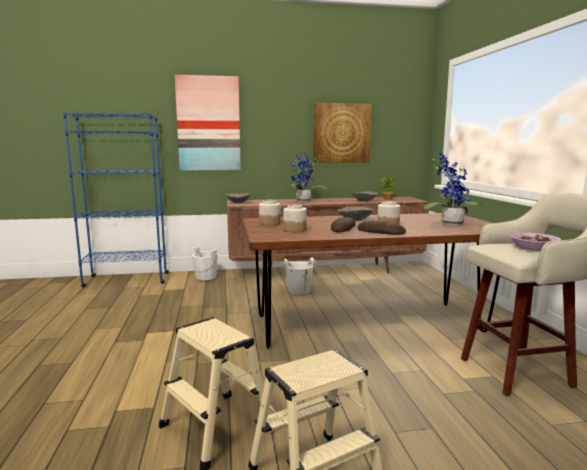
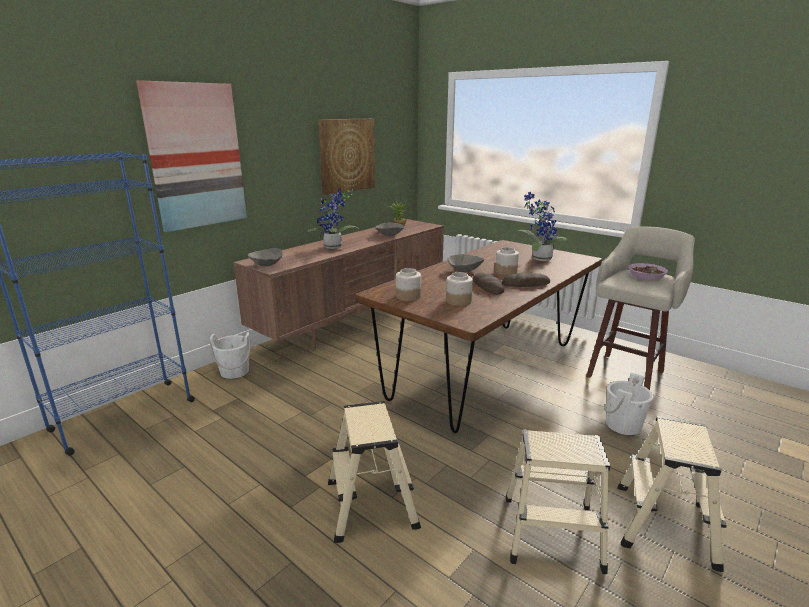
camera: 40 degrees left, 10 degrees up
(150, 358) = (371, 503): none -> beige step ladder
(299, 290) = (370, 354): white bucket -> white bucket (623, 425)

